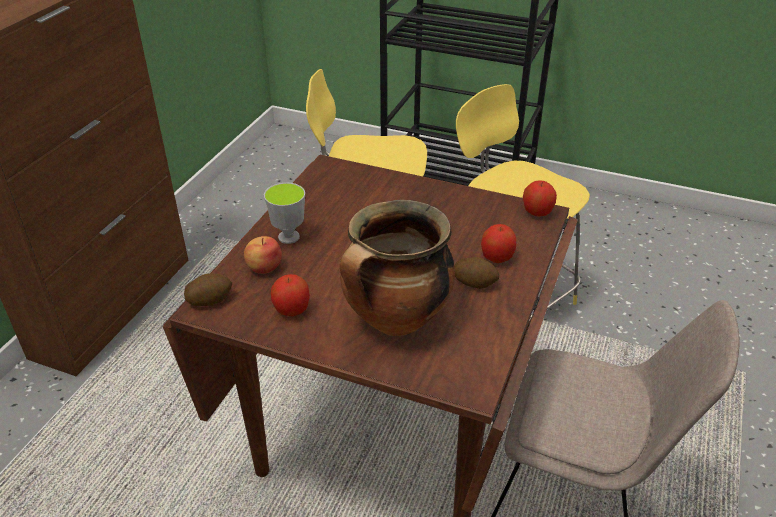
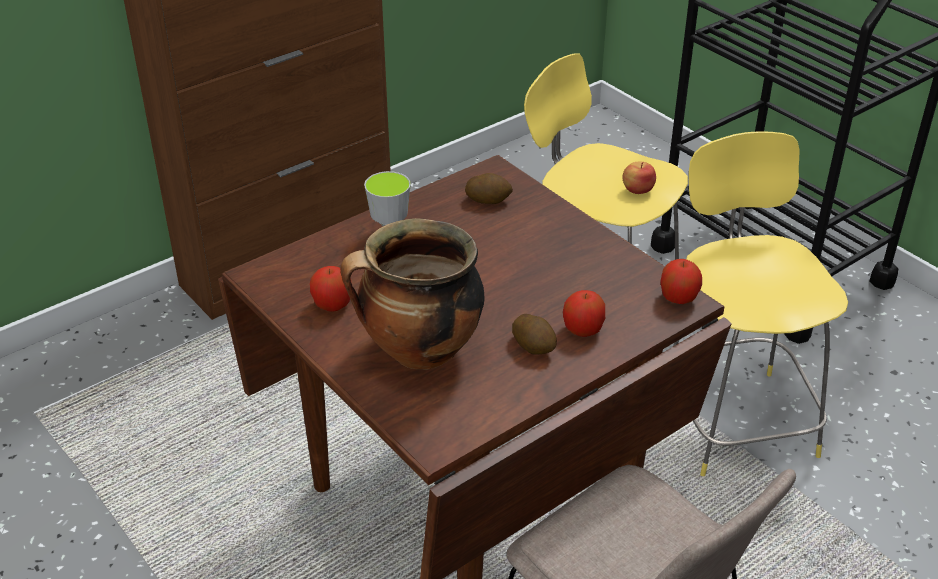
camera: 30 degrees right, 0 degrees up
(210, 299) = (269, 268): potato -> potato (488, 200)
(264, 267) = (341, 255): apple -> apple (637, 189)

